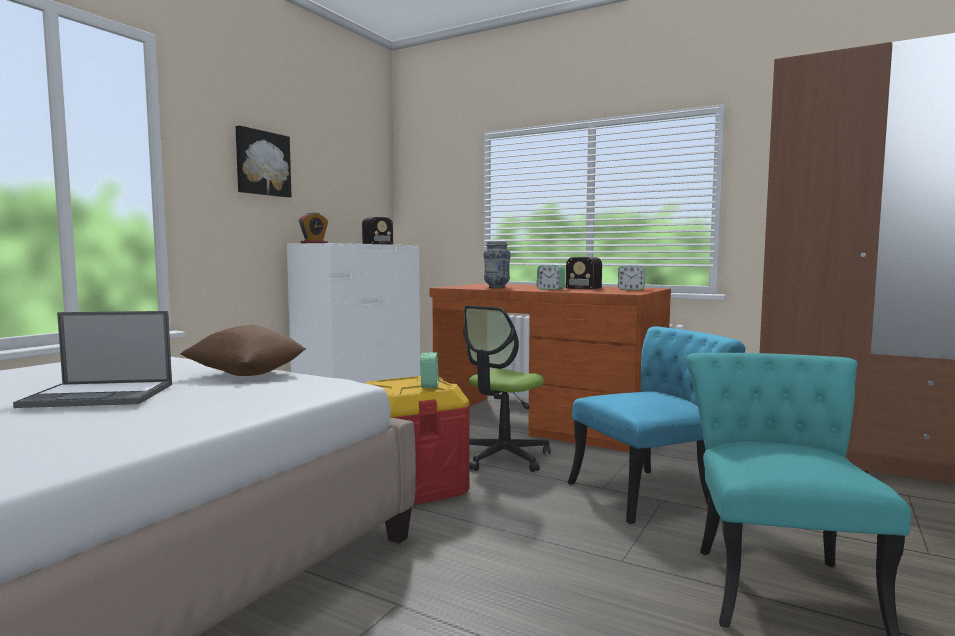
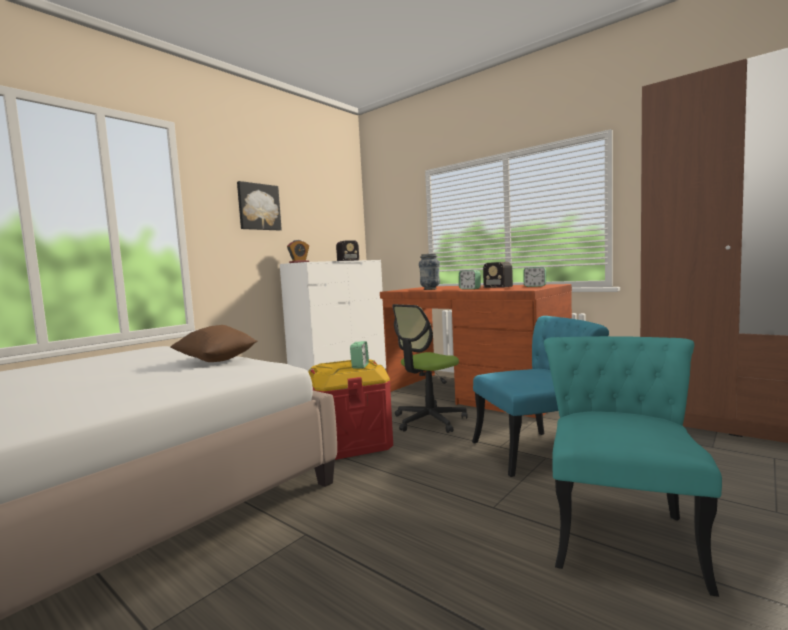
camera: 10 degrees right, 0 degrees up
(101, 395) = (105, 377): laptop -> none

